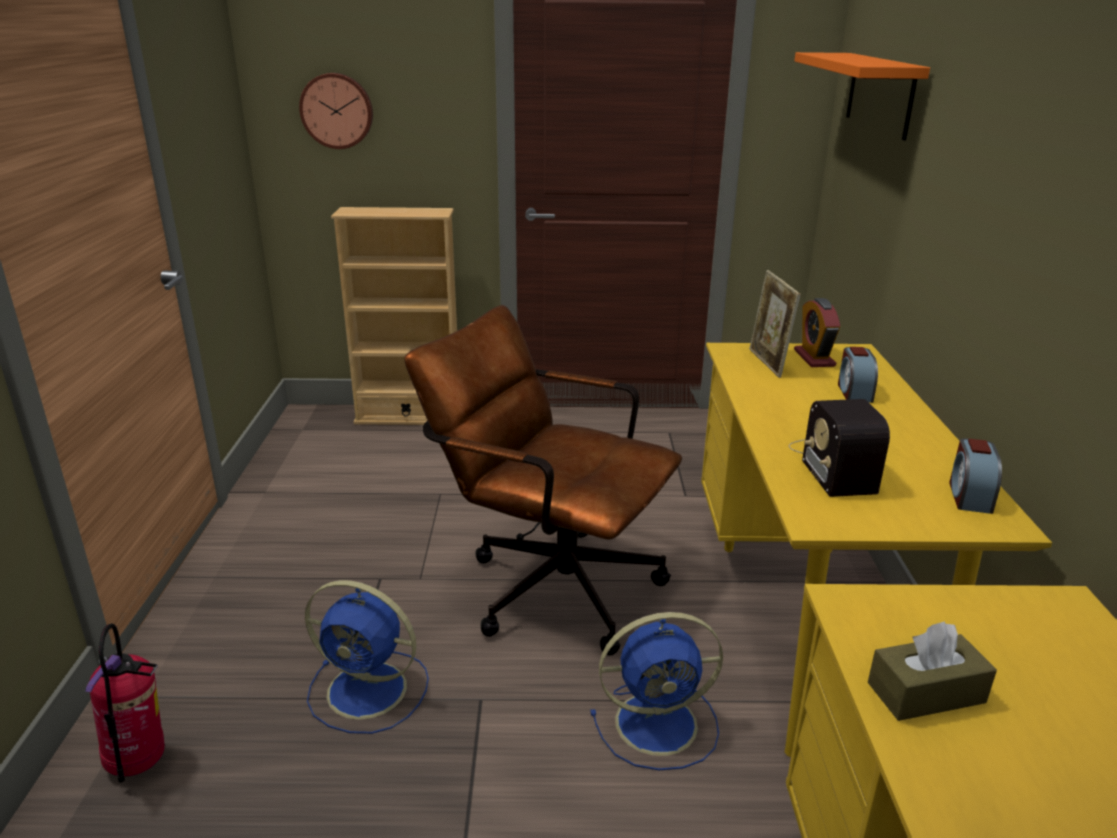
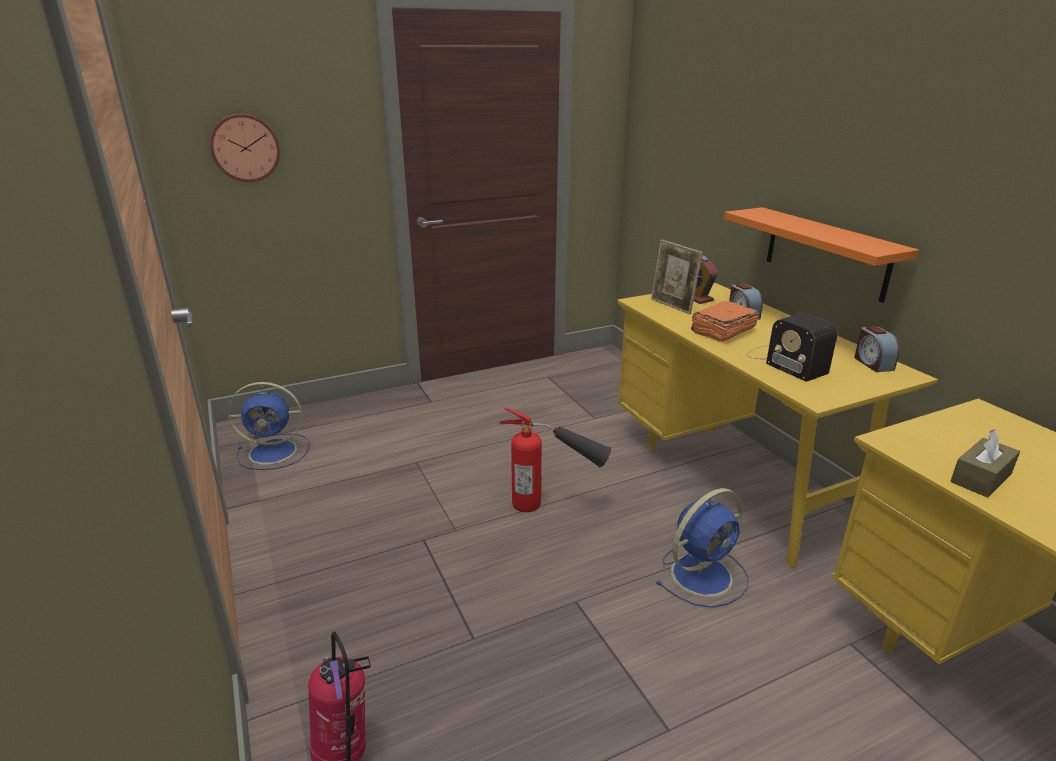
camera: 25 degrees left, 0 degrees up
(370, 690) = (489, 625): blue fan -> blue fan (275, 451)
(409, 417) = (337, 409): beige bookcase -> none
(548, 583) = (553, 505): brown office chair -> fire extinguisher
(795, 407) = (722, 331): none -> orange book
(880, 94) = (685, 109): orange shelf -> orange shelf (826, 253)

